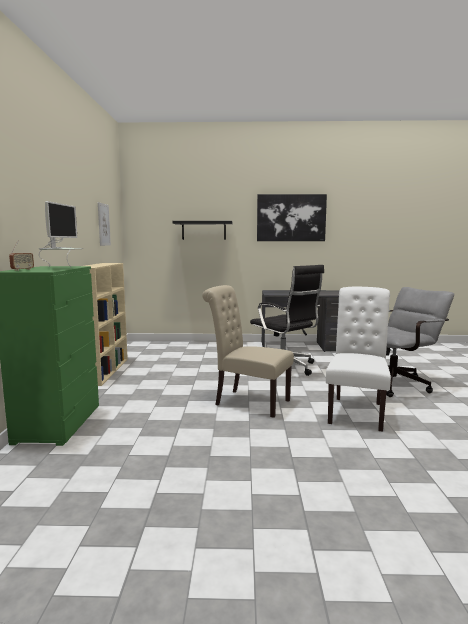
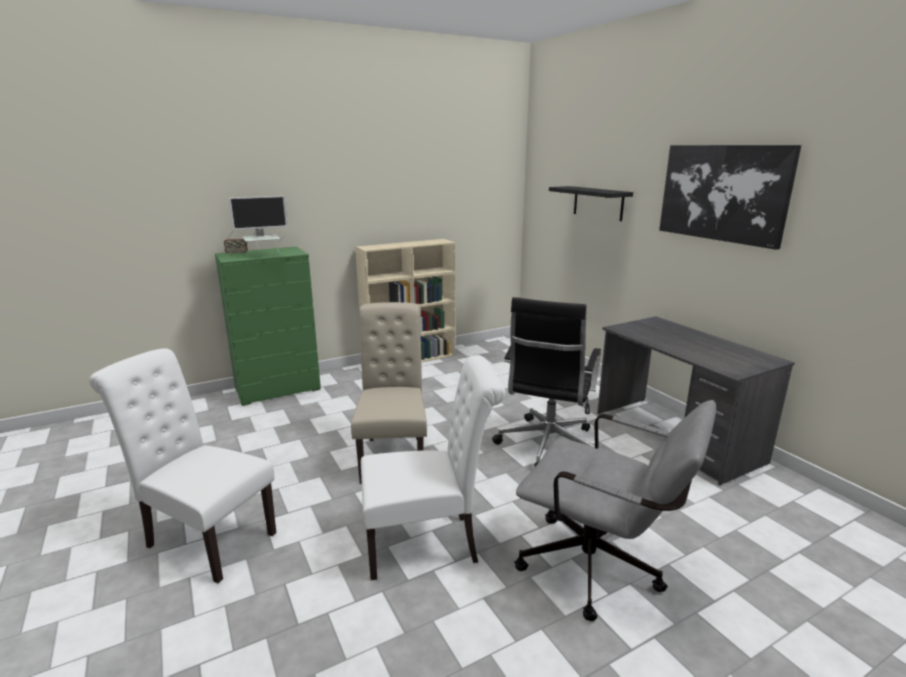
camera: 60 degrees right, 10 degrees up
(103, 224) = (457, 192): picture -> none
(298, 484) = (205, 538): none -> white chair

